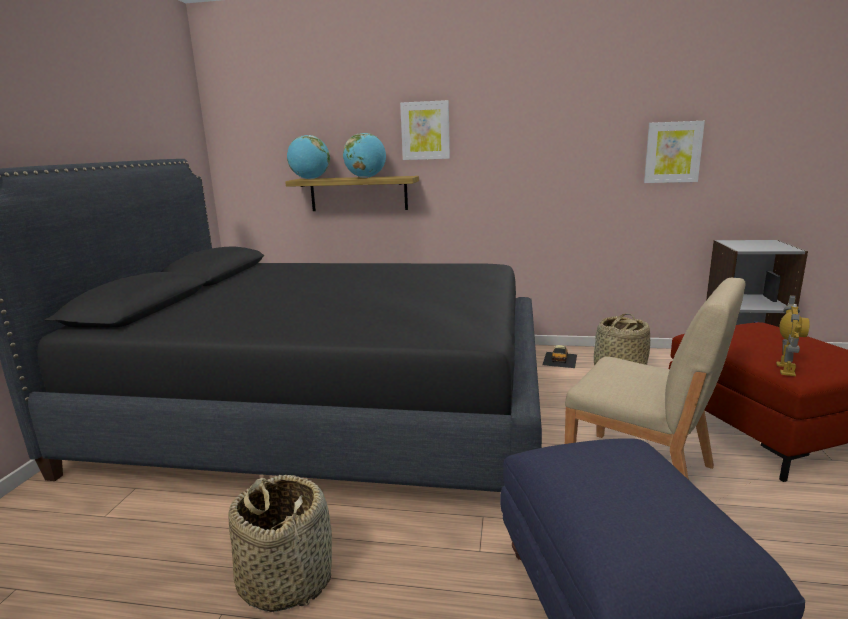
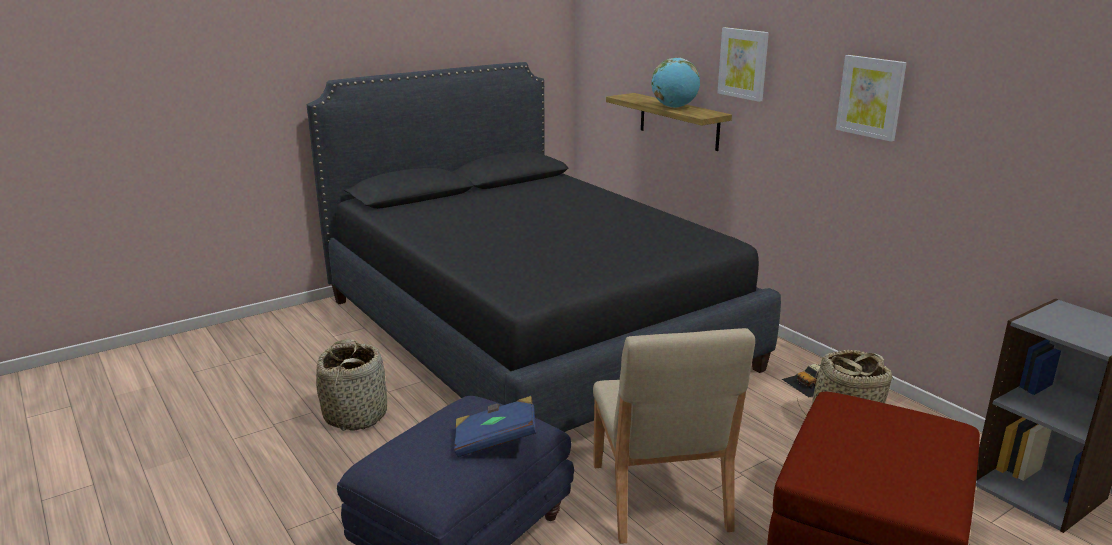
camera: 45 degrees right, 5 degrees up
(310, 179) = (631, 97): globe -> none
(658, 470) = (495, 441): none -> blue book
(672, 152) = (1019, 153): picture -> picture (871, 97)
(786, 369) = (816, 462): toy robot -> none

